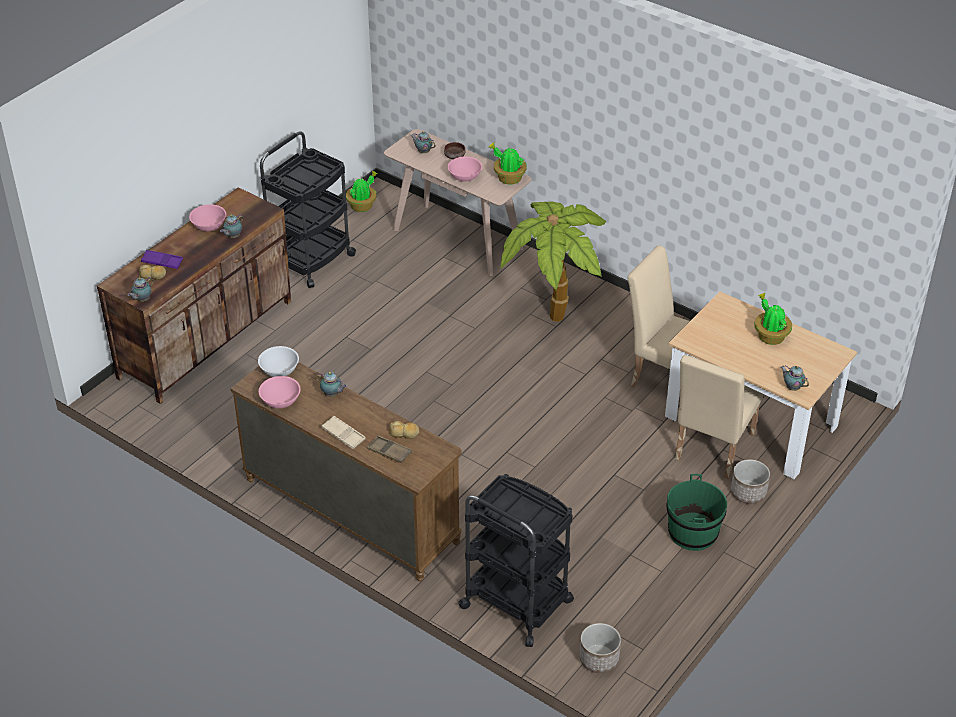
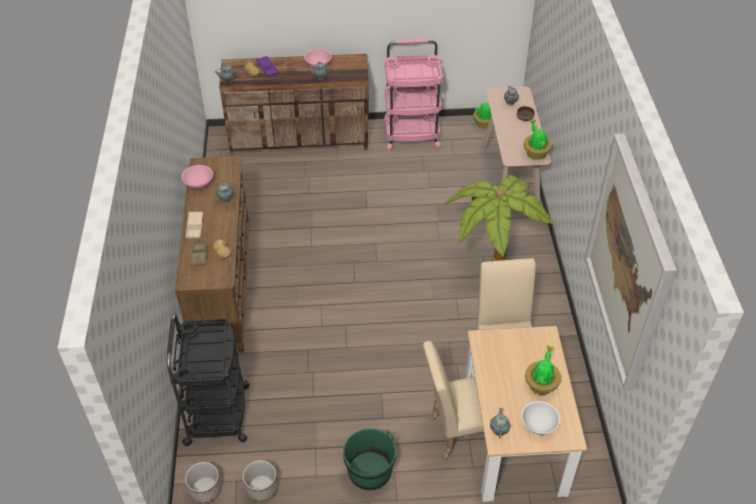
camera: 50 degrees right, 5 degrees up
(280, 370) = (225, 167): white bowl -> white bowl (539, 424)
(311, 261) = (411, 135): black cart -> pink cart
(465, 177) = (510, 134): pink bowl -> none
(748, 492) = (441, 481): planter -> planter (262, 488)
(776, 176) = (629, 262): none -> picture

